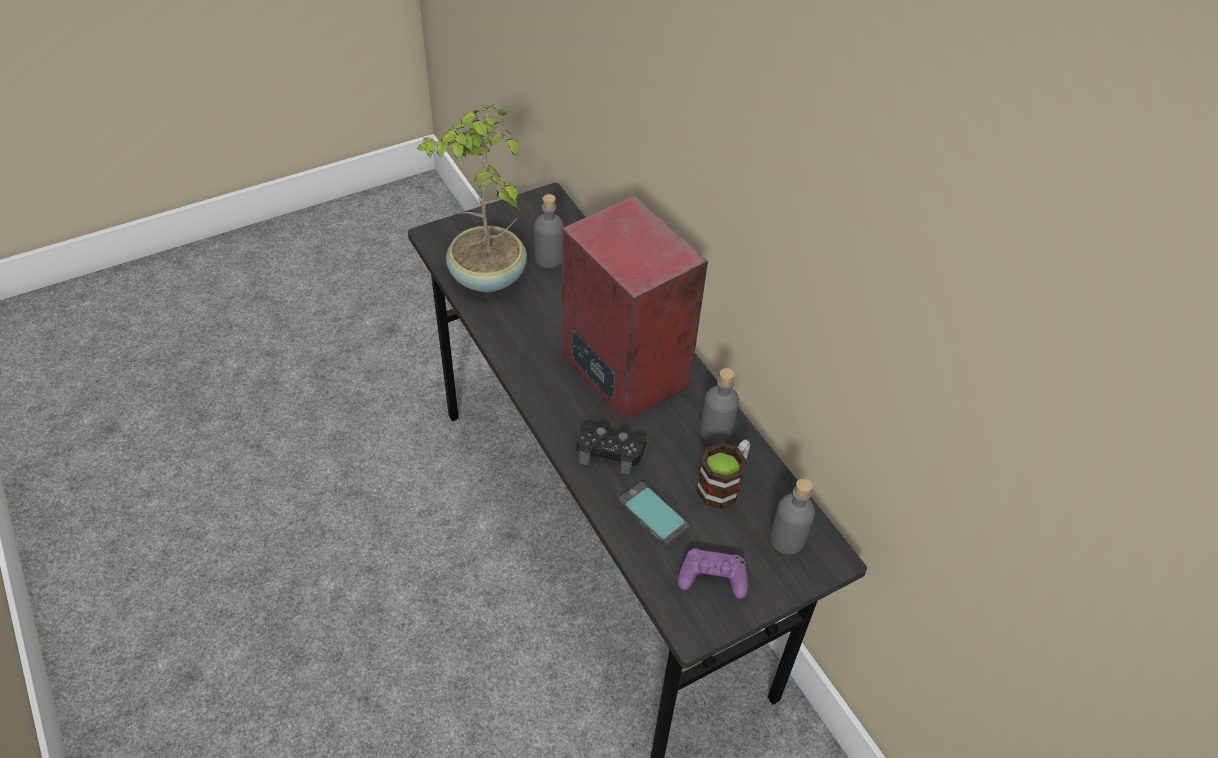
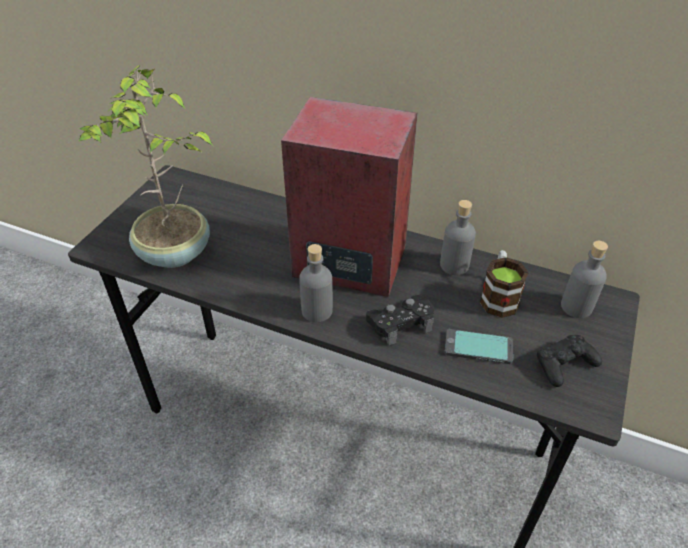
camera: 35 degrees left, 5 degrees down
(549, 258) = (212, 216): grey bottle -> grey bottle (317, 310)
(712, 577) = (564, 364): purple game controller -> black game controller

